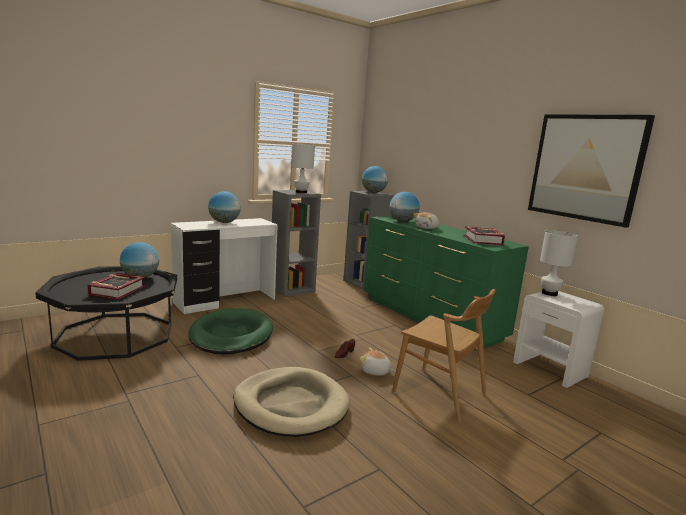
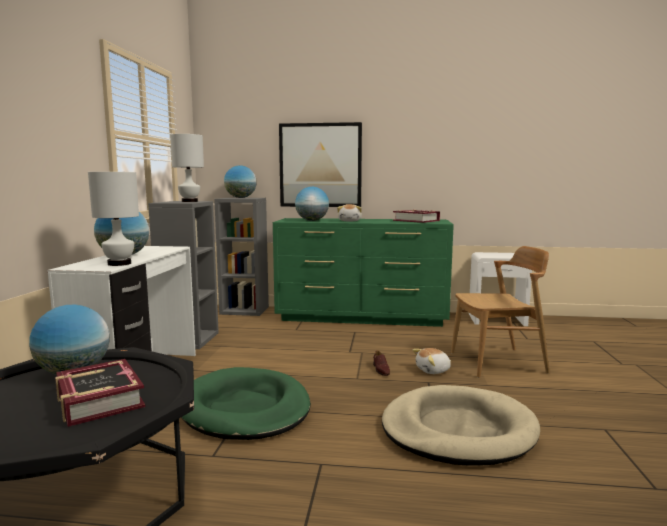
camera: 45 degrees left, 5 degrees down
(549, 293) = (485, 254): white table lamp -> white table lamp (119, 264)
(585, 167) = (486, 143): picture -> picture (320, 165)

